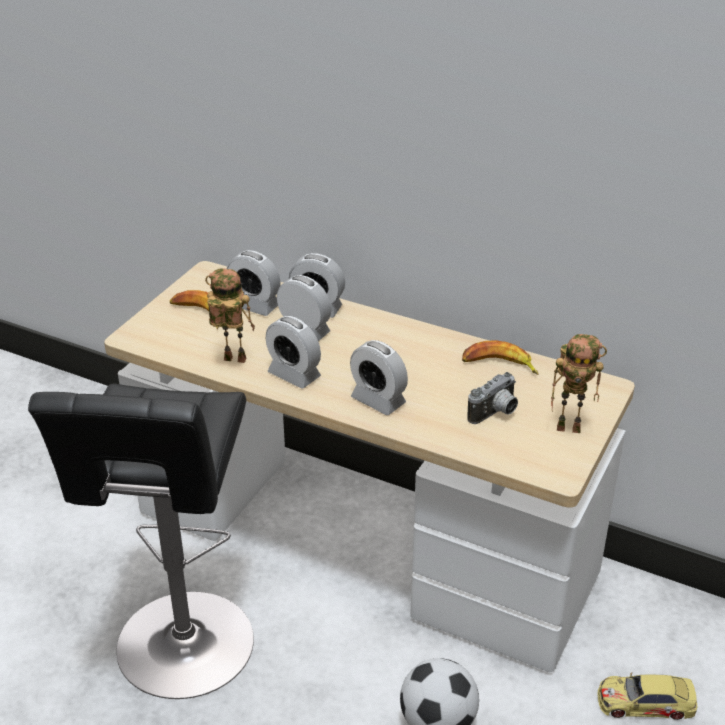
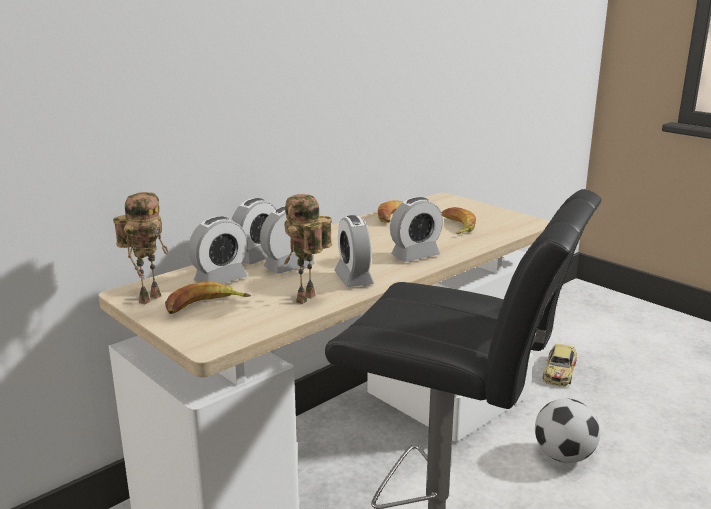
camera: 70 degrees left, 15 degrees down
(294, 375) = (354, 278): alarm clock -> alarm clock turned 105 degrees clockwise
(496, 414) = (456, 226): camera -> banana
(570, 427) = (483, 212): toy robot -> toy robot (149, 298)

